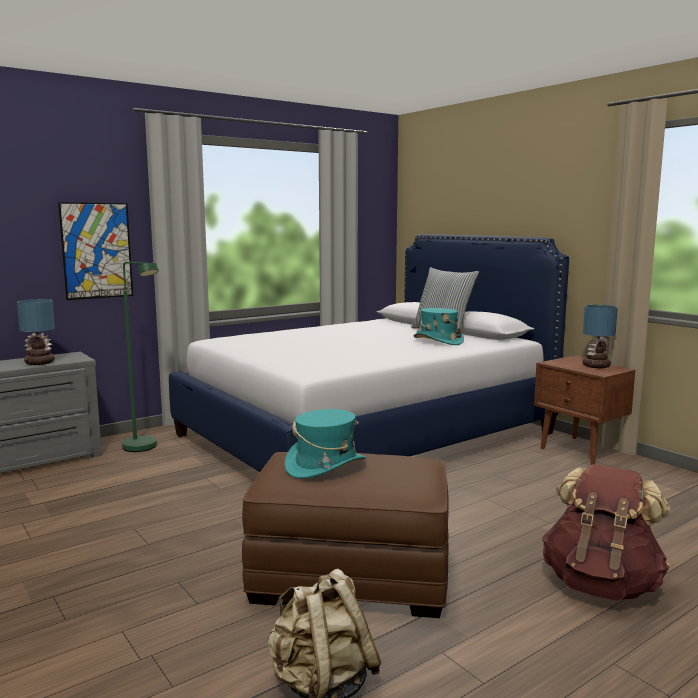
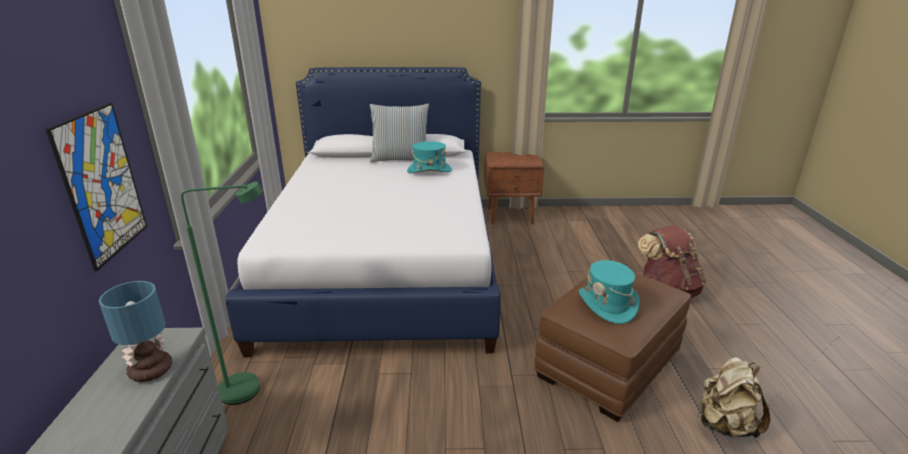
camera: 55 degrees left, 15 degrees up
(596, 366) = (518, 158): table lamp -> none

